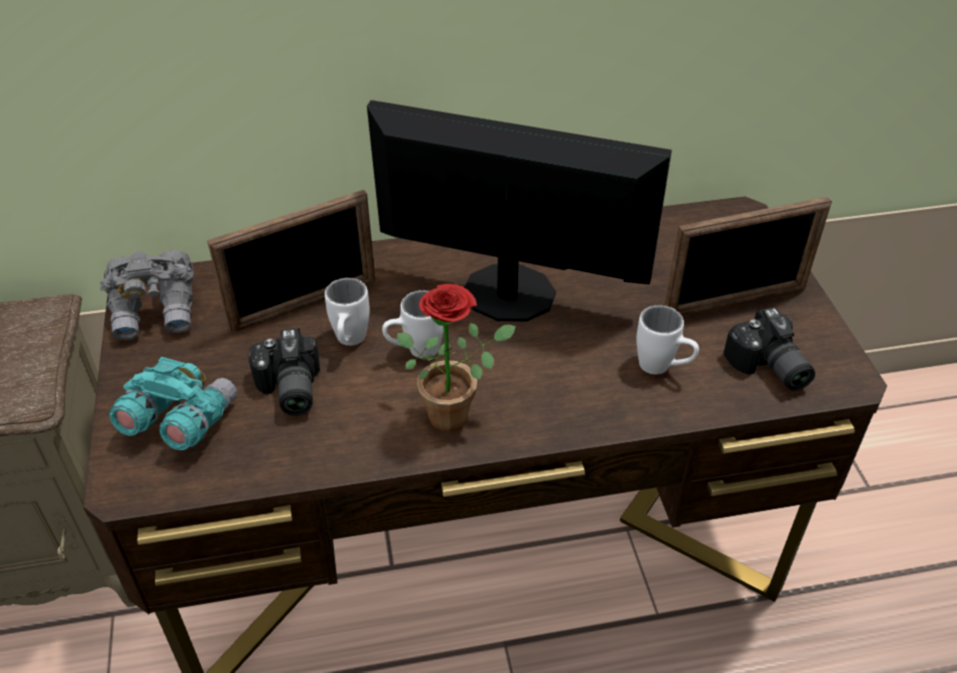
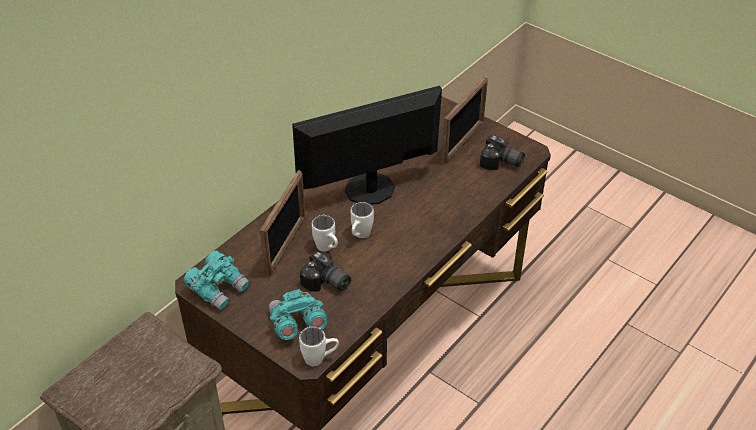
camera: 40 degrees left, 0 degrees up
(156, 311) = (218, 288): grey binoculars -> turquoise binoculars
(456, 412) = (406, 250): potted plant -> none
(663, 368) = (464, 185): white mug -> white mug (320, 359)

